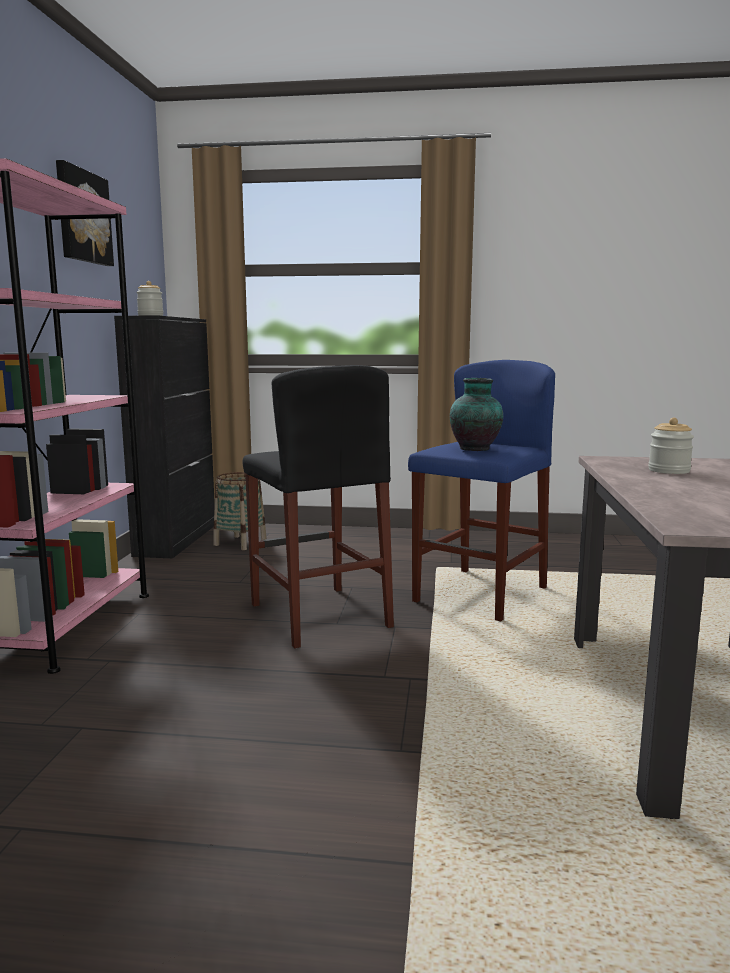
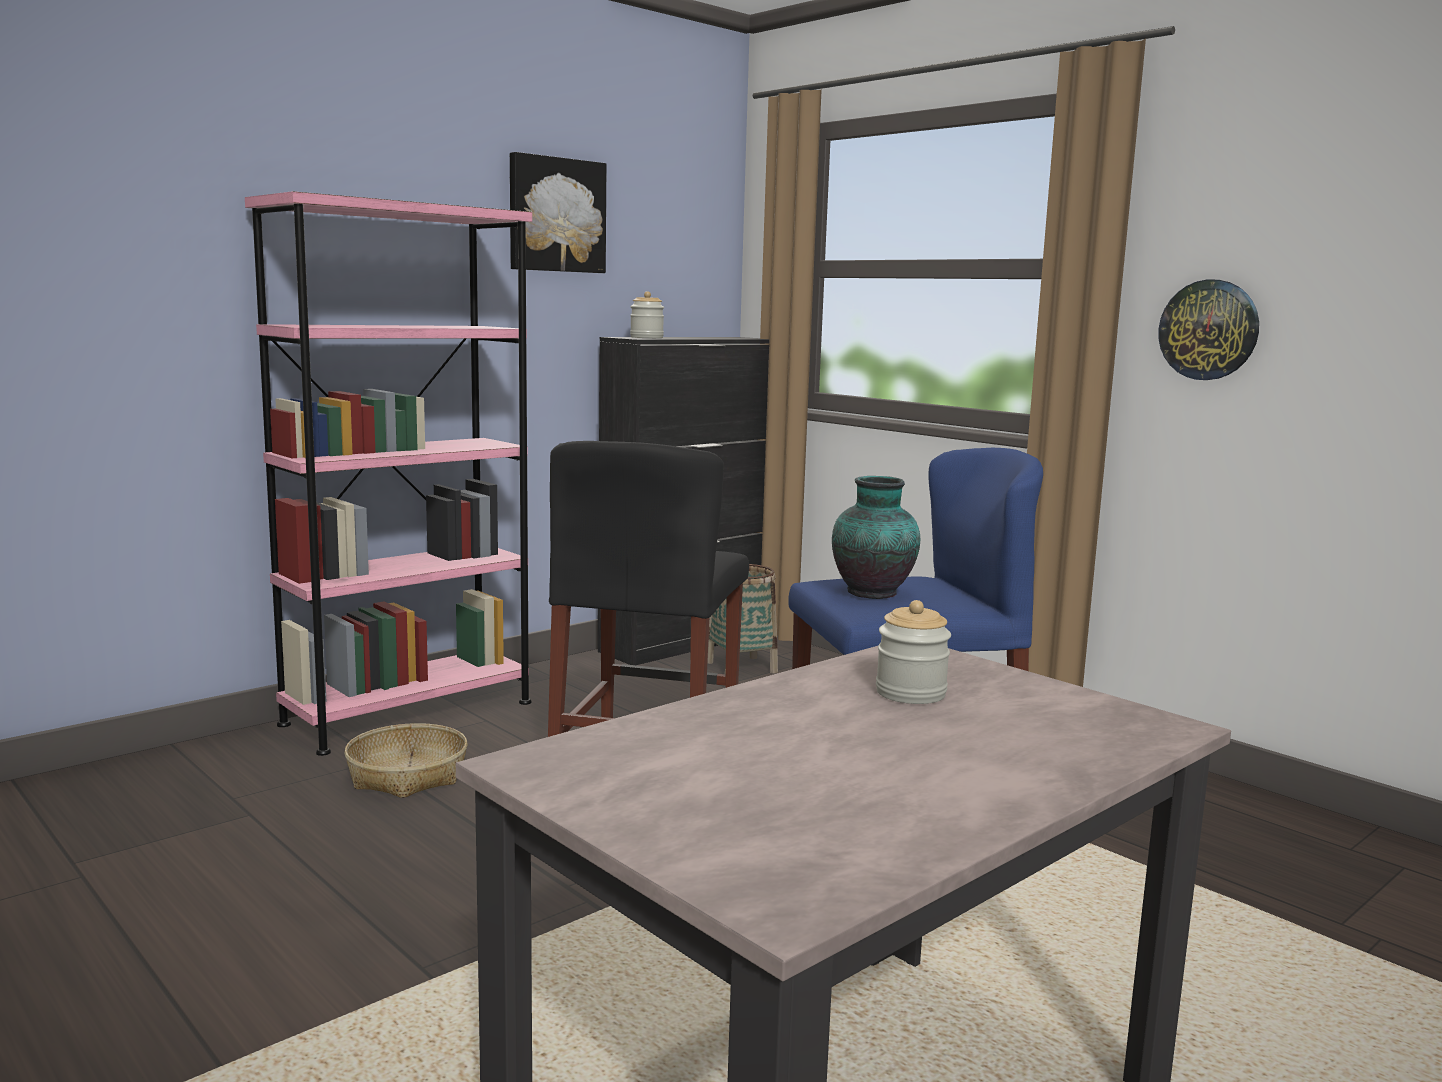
camera: 40 degrees right, 0 degrees up
(154, 660) = (407, 775): none -> basket
(512, 300) = (1209, 330): none -> wall clock

